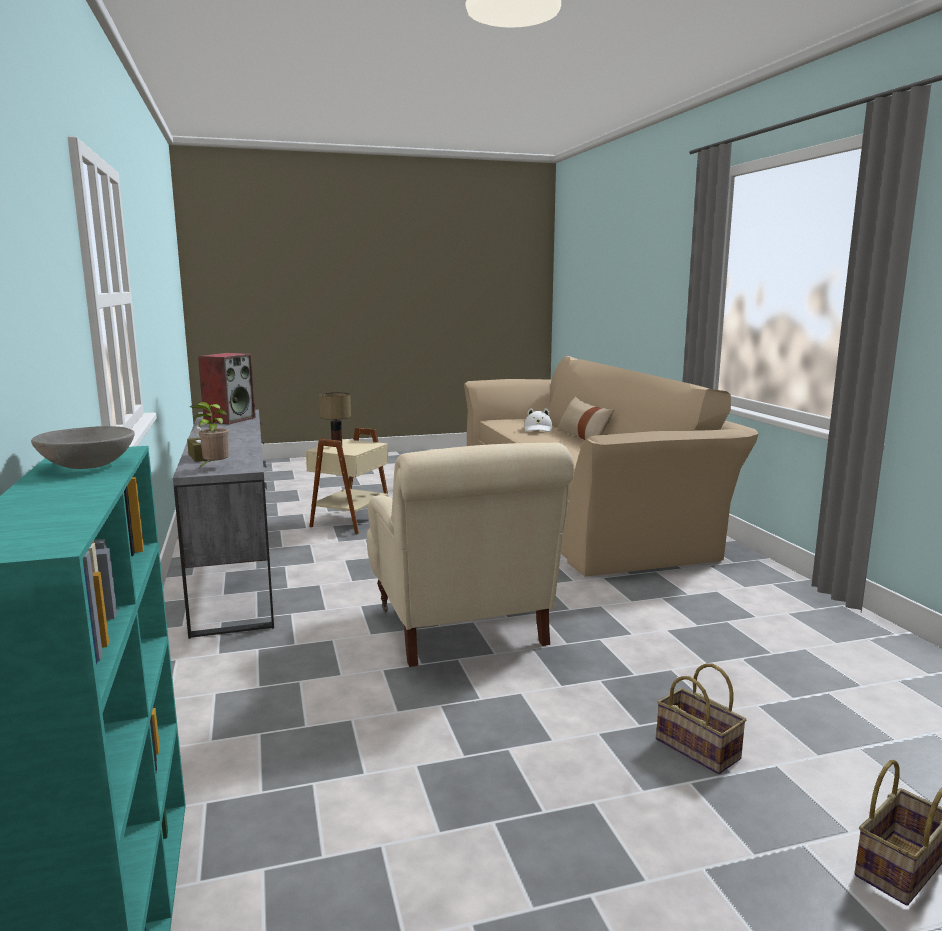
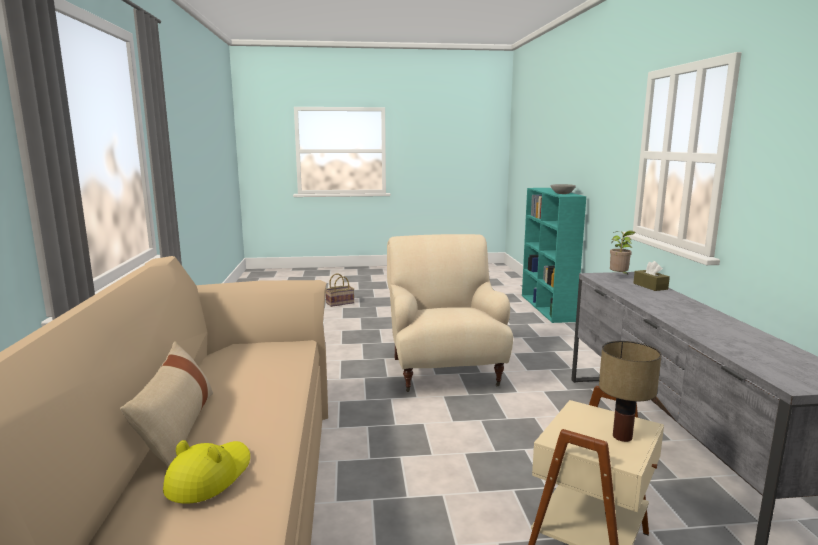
camera: 170 degrees left, 0 degrees up
(230, 419) = (760, 352): speaker -> none
(538, 429) = (209, 476): white hat -> yellow hat
(700, 749) = (364, 322): basket -> none

